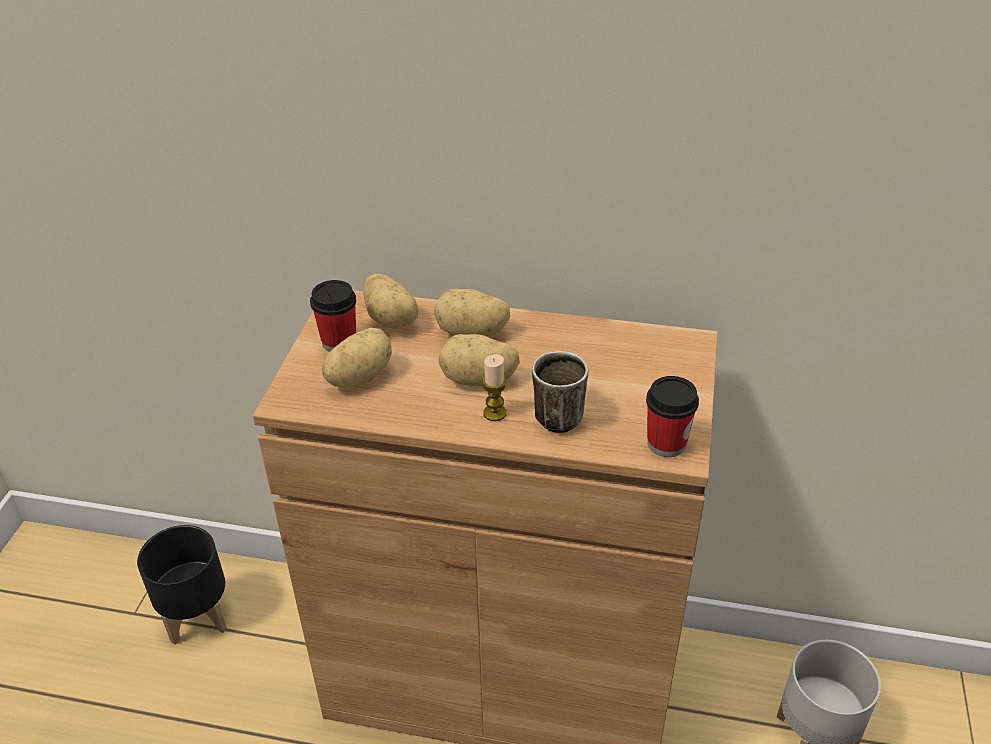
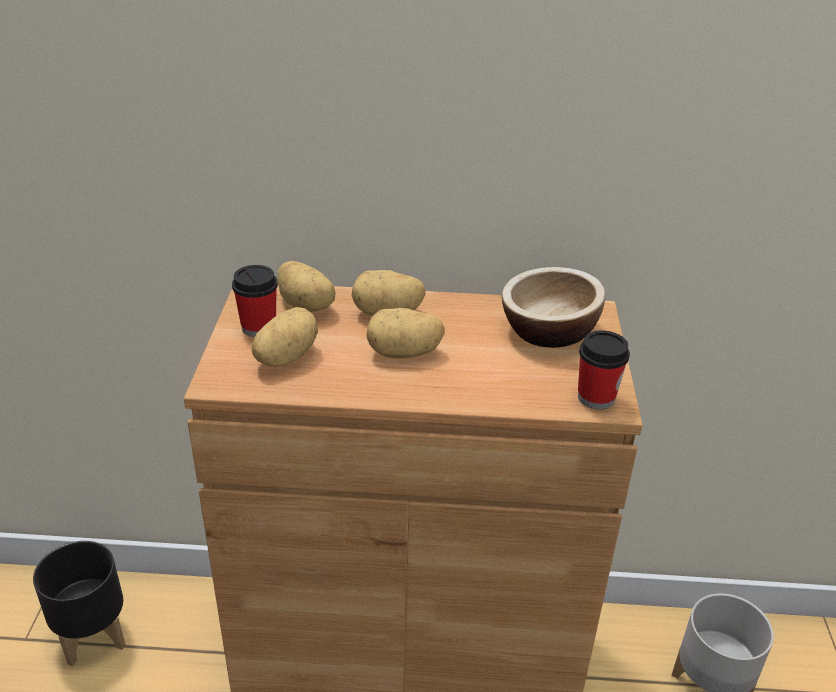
camera: 10 degrees left, 5 degrees down
(495, 413) = (427, 381): candle -> none
(558, 414) = (487, 378): mug -> none
(636, 363) = (549, 331): none -> bowl

